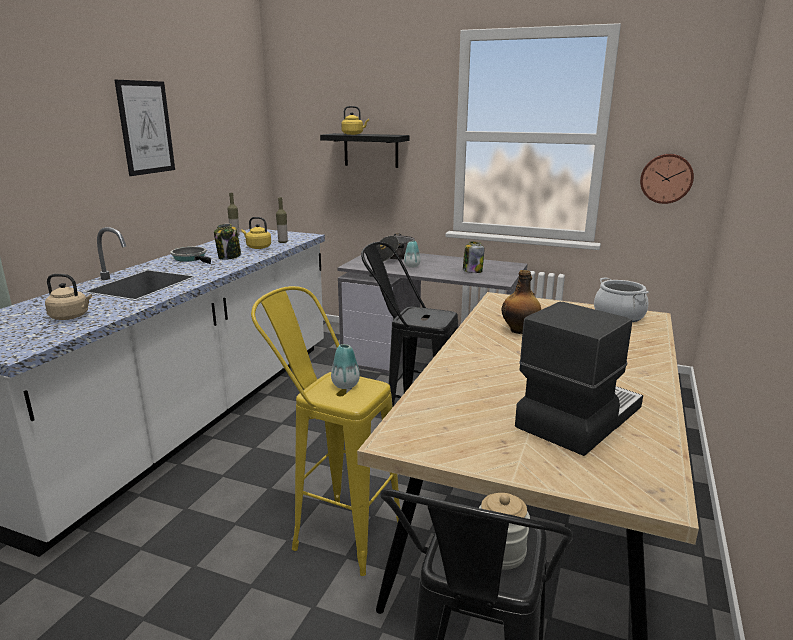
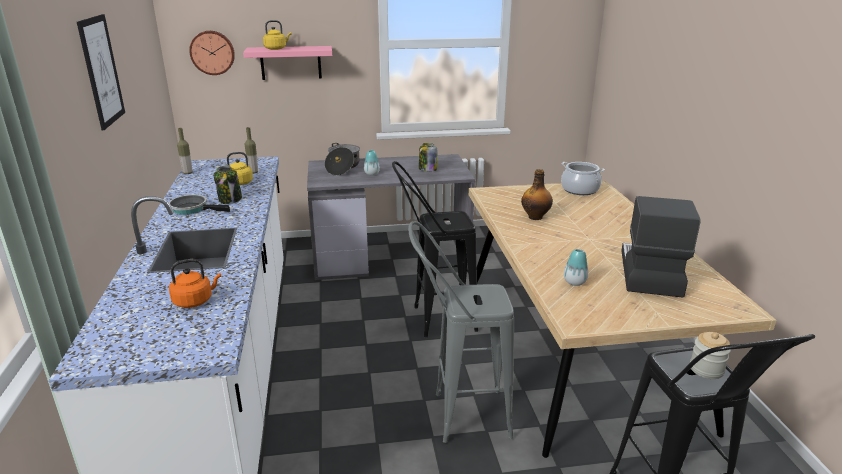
camera: 30 degrees left, 5 degrees up
(71, 317) = (195, 301): beige kettle -> orange kettle
(334, 530) = (458, 416): yellow stool -> grey stool
(345, 385) = (473, 295): vase -> vase (574, 282)
(371, 150) = (290, 63): black shelf -> pink shelf
(666, 178) = (554, 71): wall clock -> wall clock (212, 52)

